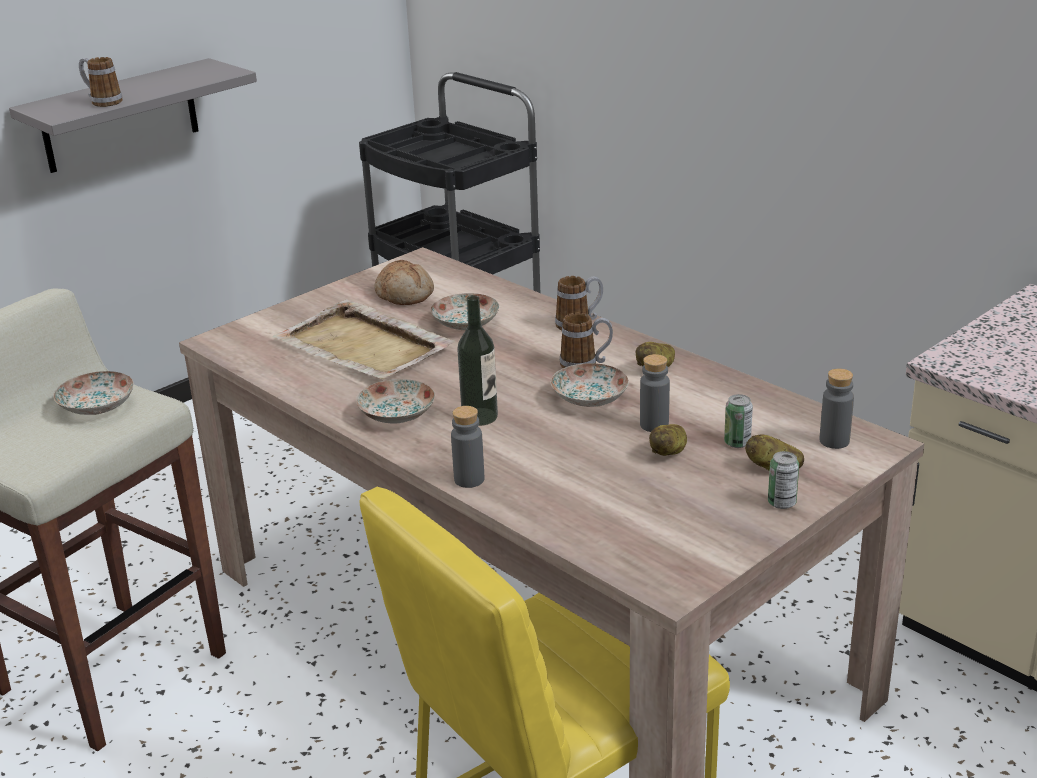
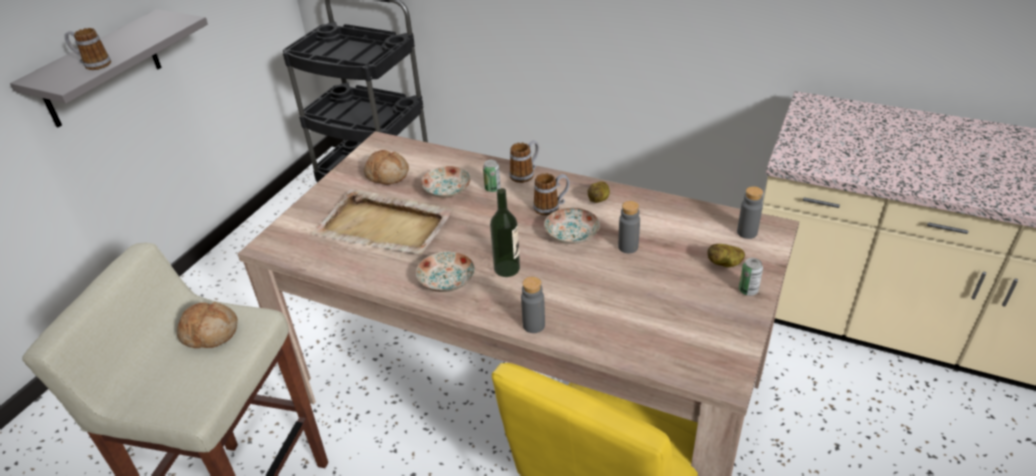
camera: 20 degrees left, 10 degrees up
(98, 406) = (210, 332): plate -> bread
(669, 452) = (652, 267): potato -> none
(737, 443) = (689, 248): can -> can (492, 188)

